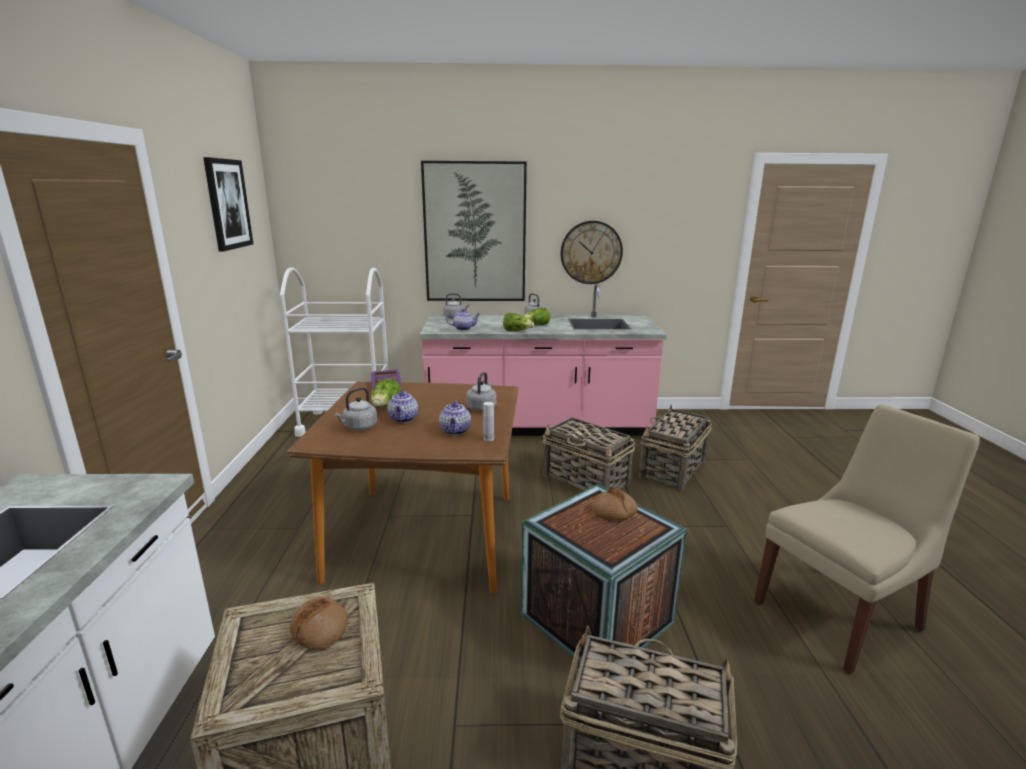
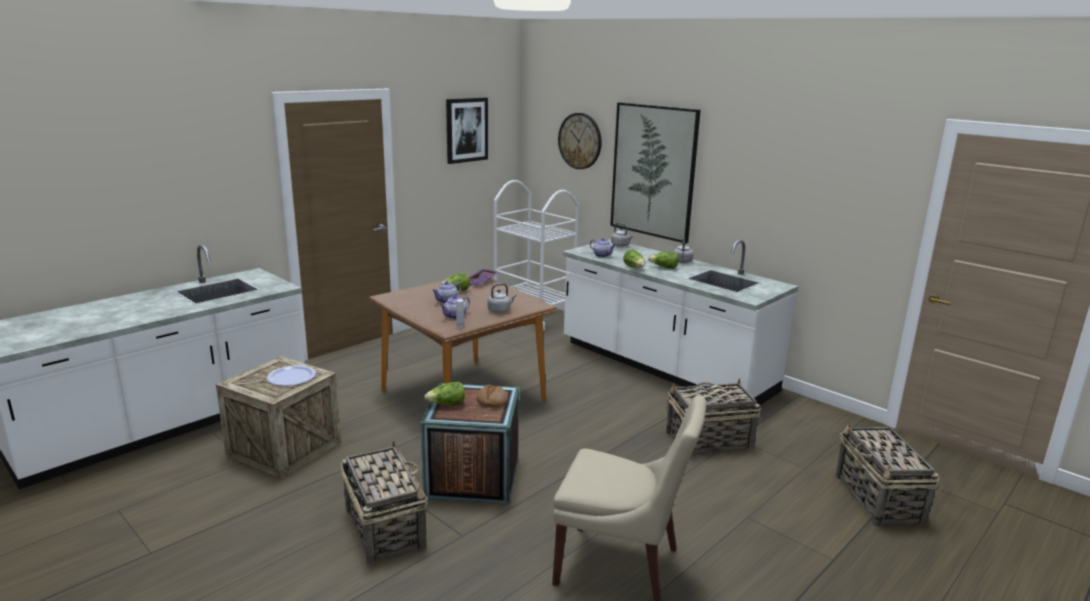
camera: 45 degrees right, 0 degrees up
(320, 629) = (291, 377): bread -> plate
(359, 427) = (418, 297): grey kettle -> none
(538, 426) = (664, 367): pink counter -> white counter
(586, 540) = (447, 404): none -> lettuce
(587, 480) = (622, 415): basket -> basket (878, 500)
(591, 252) = (752, 207): wall clock -> wall clock (580, 141)

